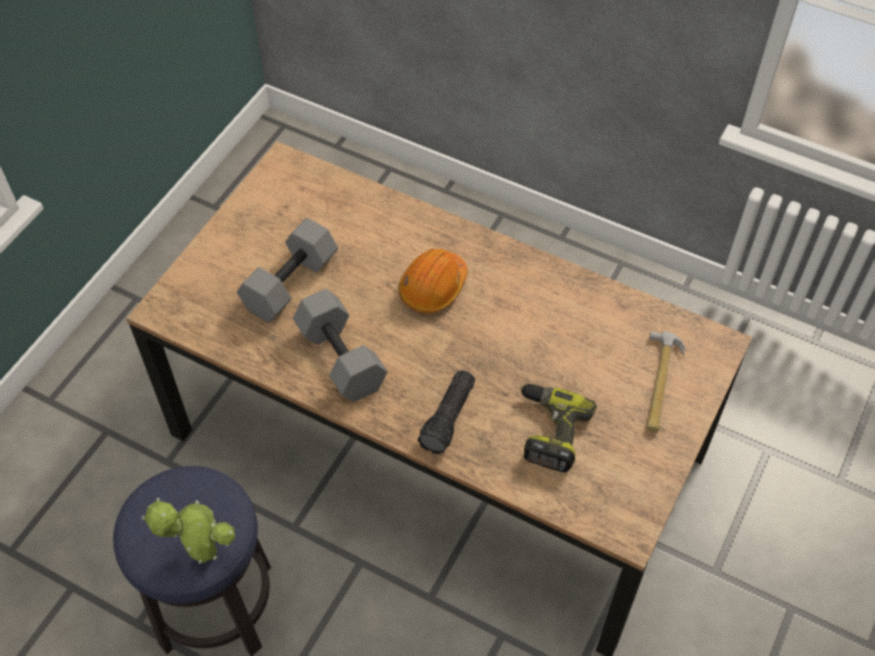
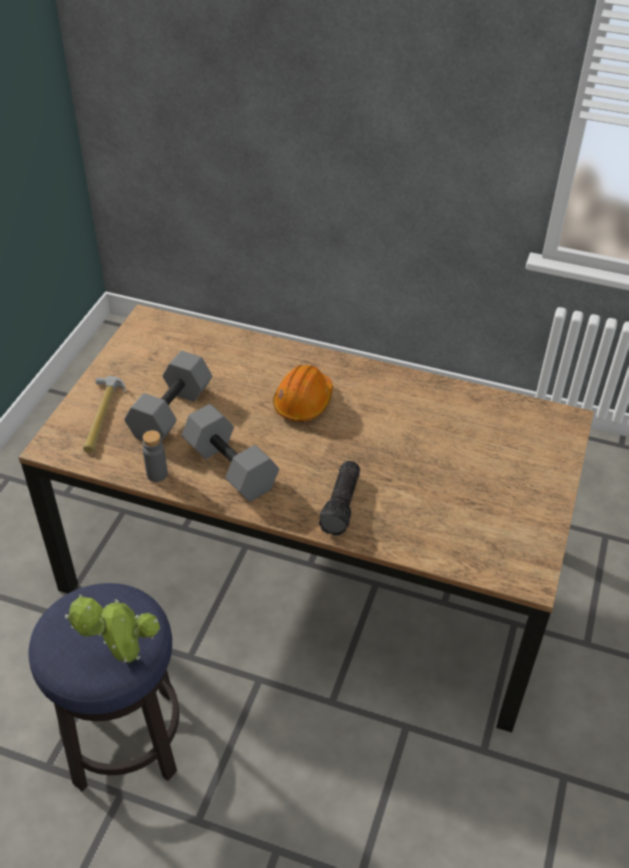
camera: 10 degrees left, 10 degrees down
(263, 356) = (157, 474): none -> grey bottle
(548, 431) = (435, 505): power drill -> none
(659, 383) = (524, 455): hammer -> hammer (101, 416)

